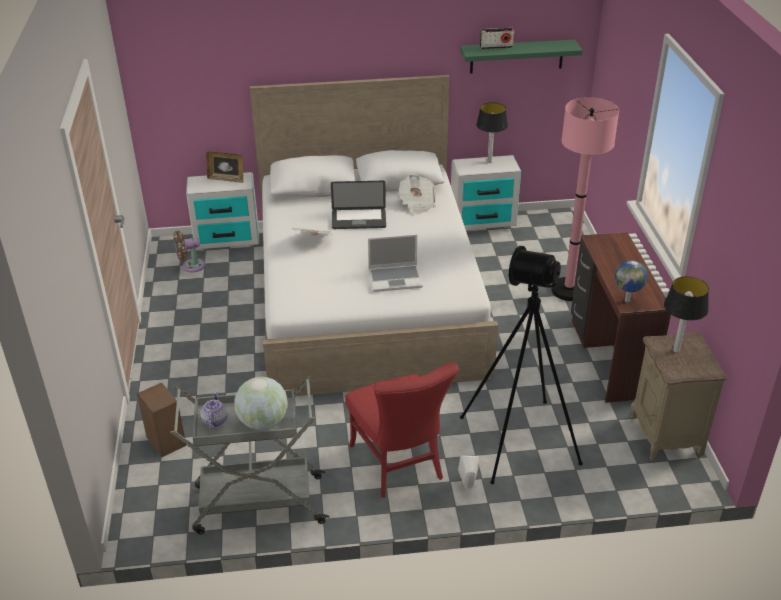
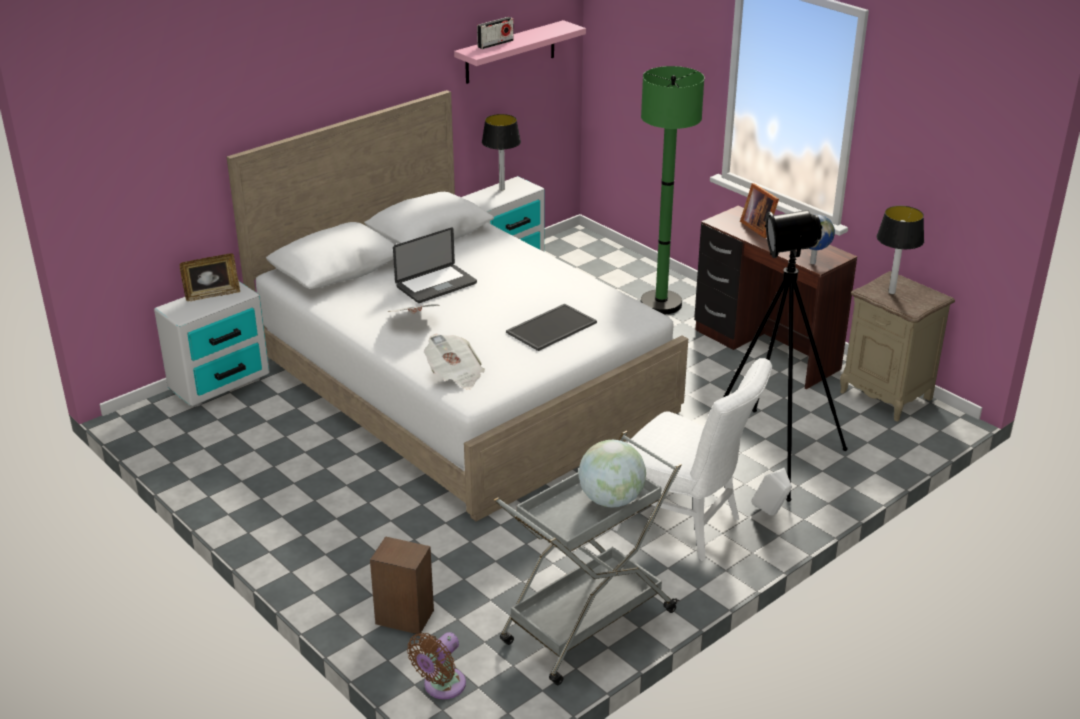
camera: 35 degrees left, 5 degrees down
(191, 266) = (203, 428): brown fan -> brown fan (441, 686)
(214, 420) = (557, 521): teapot -> none
(395, 278) = (551, 327): laptop -> tray
(400, 465) = (685, 524): red chair -> white chair
(417, 204) = (480, 250): newspaper -> newspaper (455, 375)
(516, 56) = (510, 52): green shelf -> pink shelf
(568, 290) = (661, 304): pink floor lamp -> green floor lamp
(620, 255) = (759, 227): none -> picture frame

